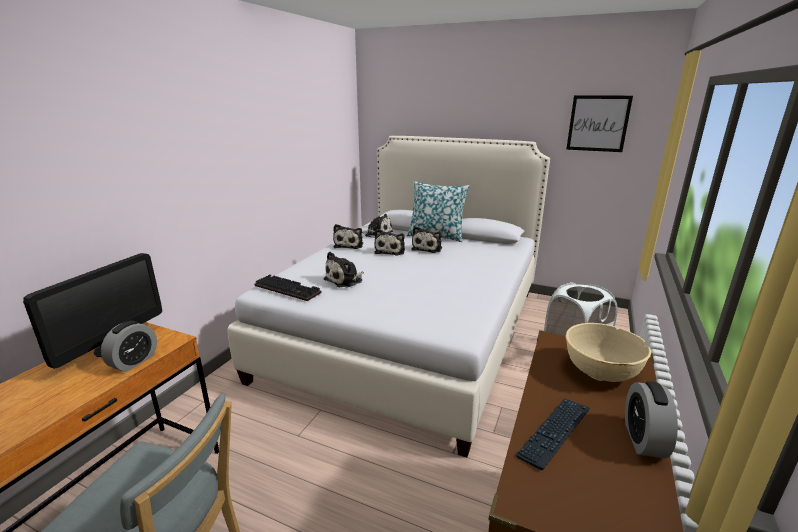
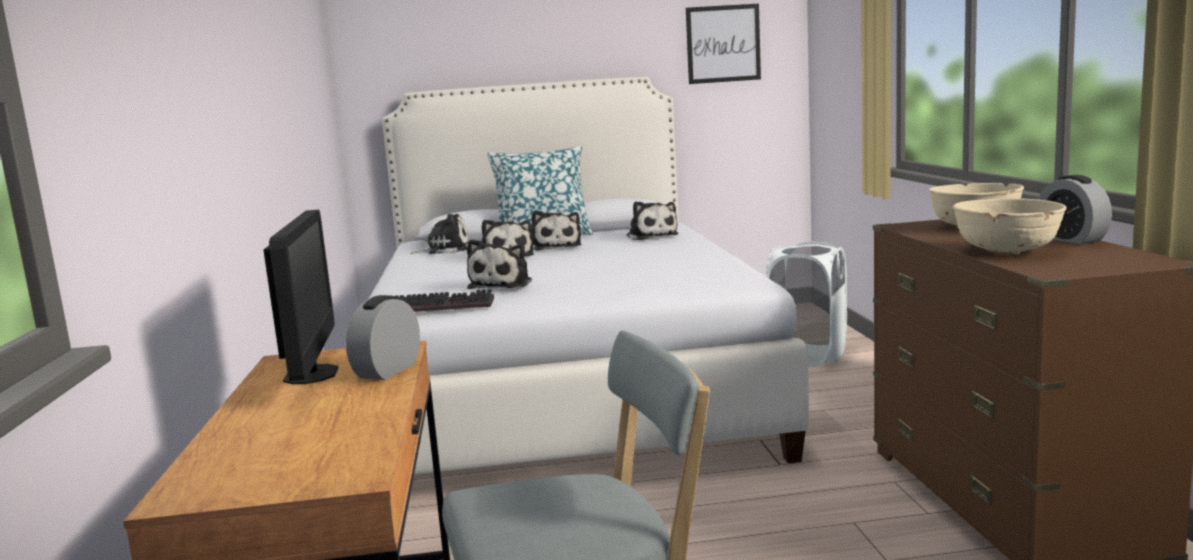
camera: 30 degrees left, 10 degrees down
(134, 362) = (388, 371): alarm clock -> alarm clock turned 150 degrees counterclockwise
(349, 245) = (425, 264): plush toy -> plush toy (651, 236)
(554, 432) = (1007, 251): keyboard -> beige bowl

